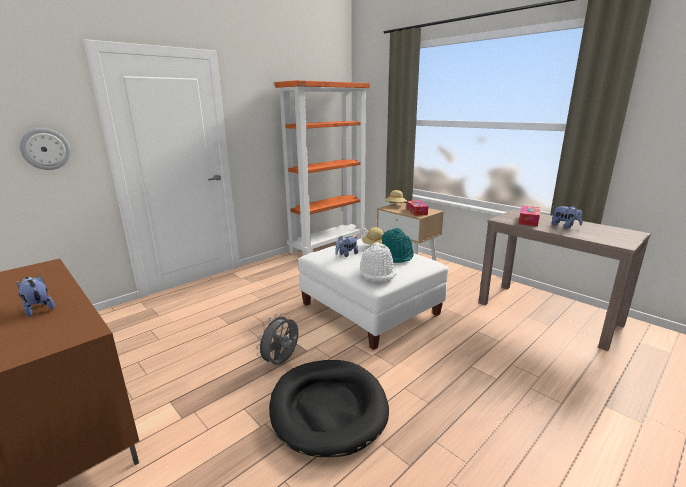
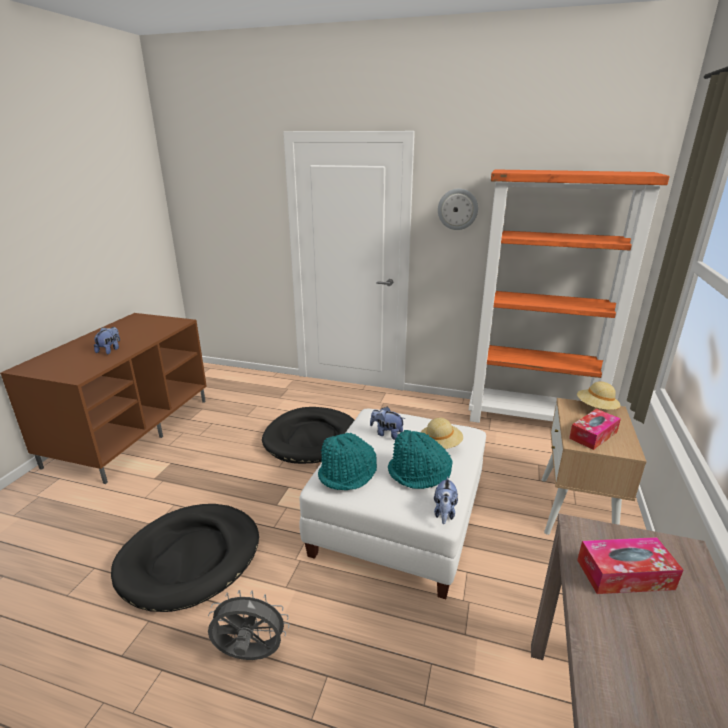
camera: 60 degrees right, 5 degrees up
(45, 149) = (247, 228): wall clock -> wall clock (457, 209)
(244, 316) = (311, 438): none -> black dog bed
(281, 362) = (248, 496): grey fan -> grey fan (250, 656)
(377, 274) = (348, 474): white hat -> turquoise hat
(564, 226) = (660, 648): plush toy -> plush toy (444, 513)

